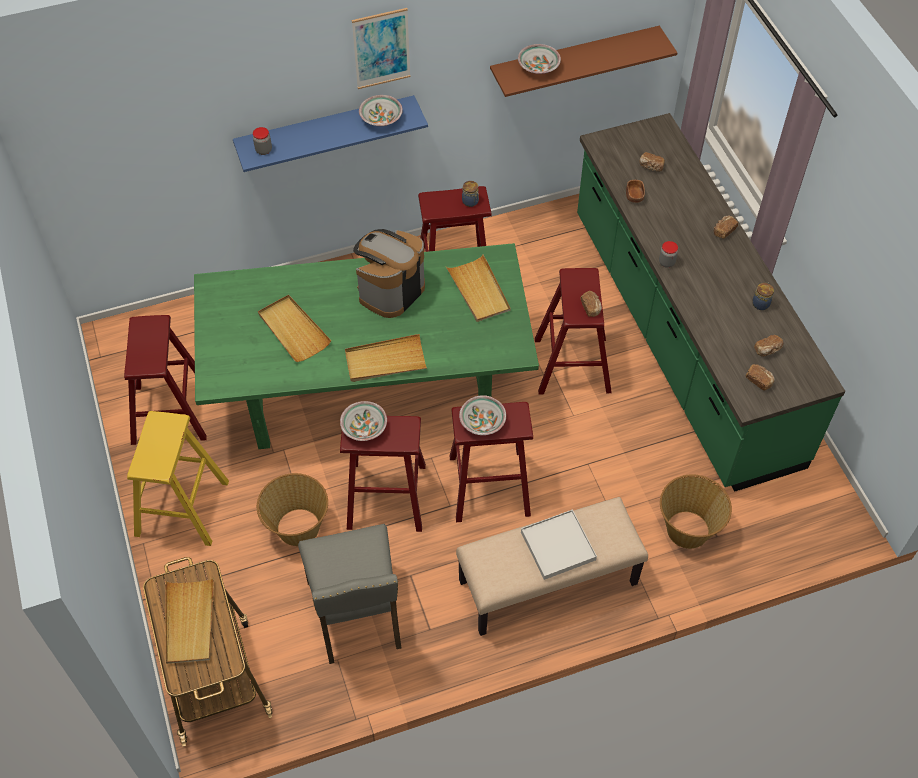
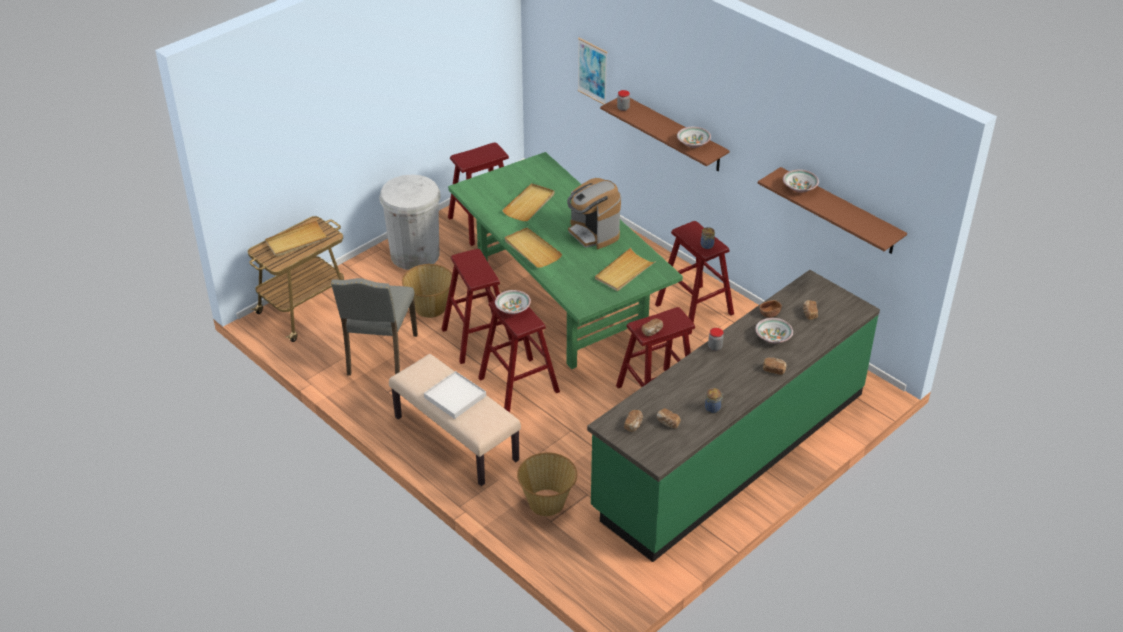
camera: 65 degrees right, 15 degrees down
(182, 508) = (415, 254): yellow stool -> white trash can
(326, 130) = (674, 133): blue shelf -> brown shelf
(357, 615) = (379, 355): grey chair -> grey chair turned 45 degrees counterclockwise
(364, 427) = (474, 259): bowl -> bowl (773, 337)
(381, 48) = (715, 95): picture -> picture (592, 71)
(390, 291) = (593, 233): coffee machine -> coffee machine turned 135 degrees counterclockwise

